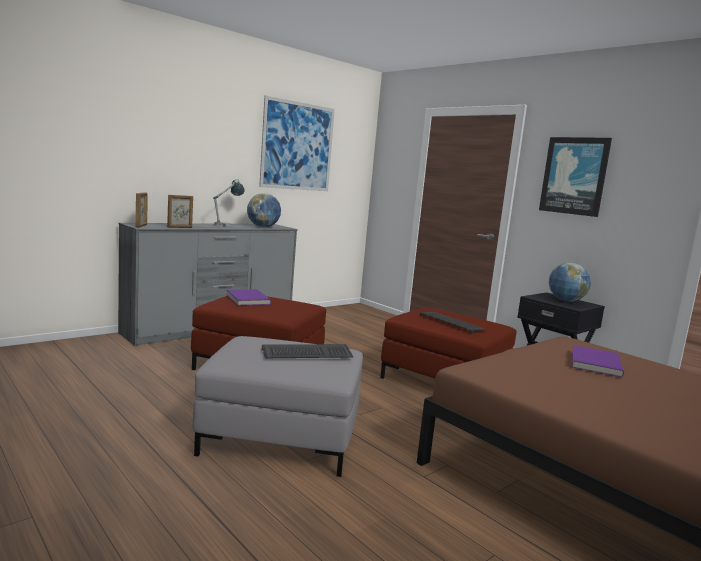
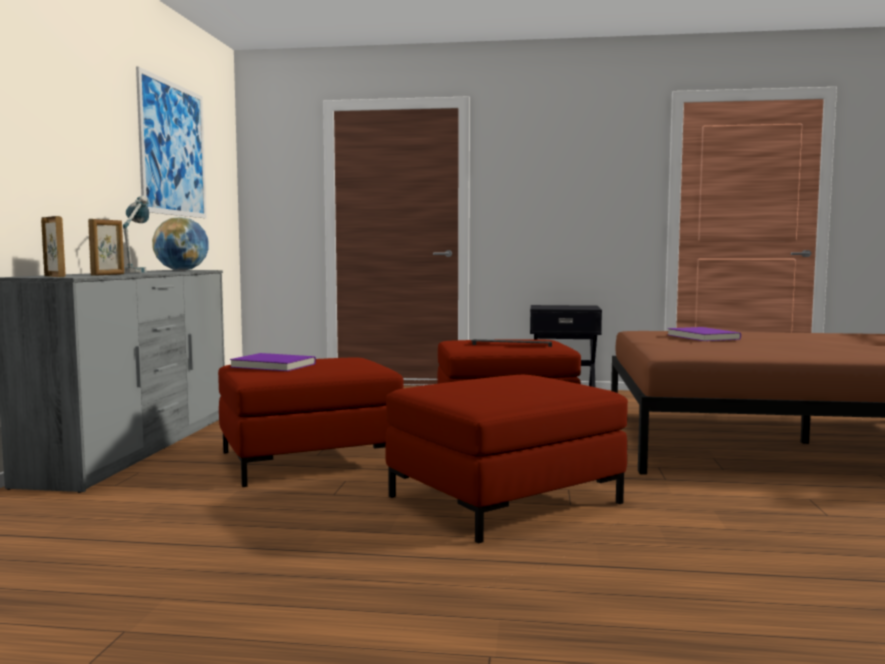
camera: 40 degrees left, 5 degrees down
(282, 436) = (504, 499): grey ottoman -> red ottoman
(306, 354) = (514, 383): keyboard -> none
(566, 301) = (567, 306): globe -> none
(574, 176) = (540, 173): picture -> none

